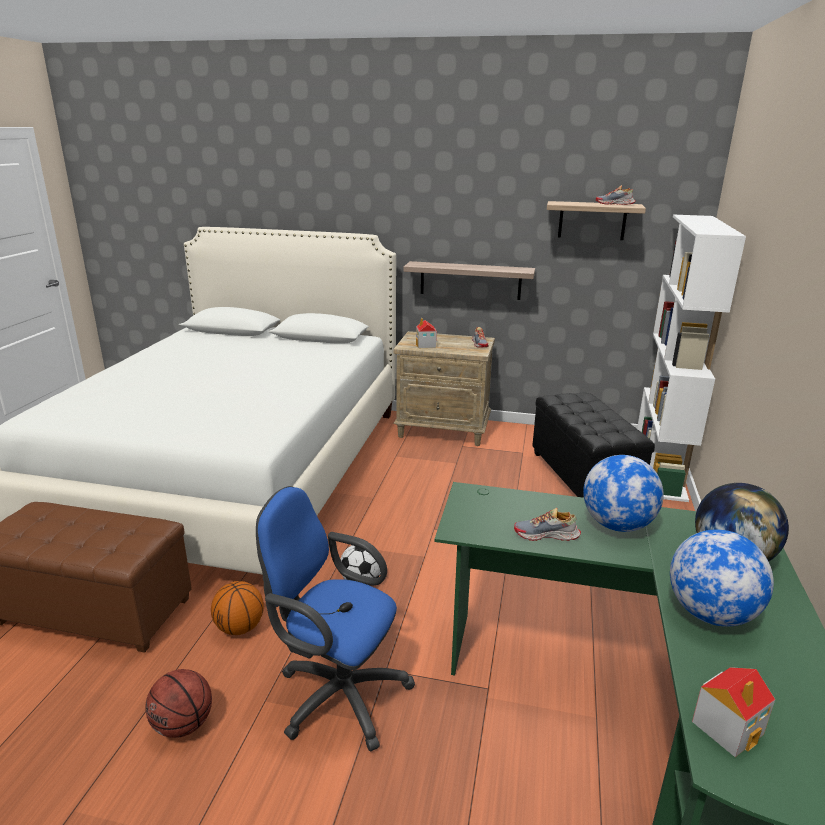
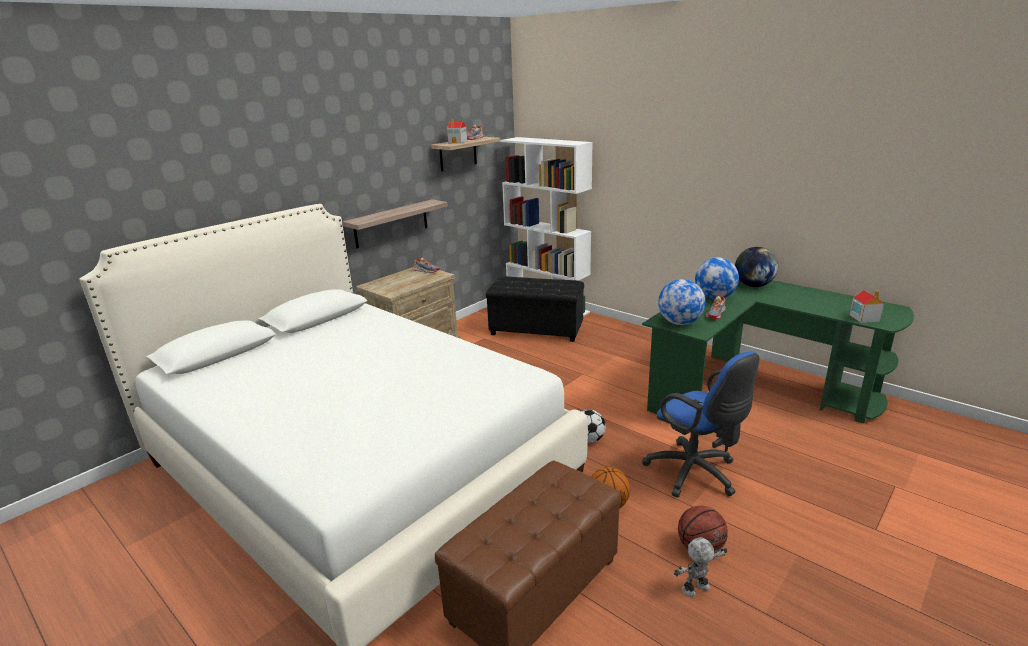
camera: 60 degrees left, 0 degrees up
(108, 734) = (696, 589): none -> toy robot
(336, 693) = (695, 474): blue office chair -> blue office chair turned 90 degrees counterclockwise
(425, 345) = (401, 286): toy house -> toy house (458, 142)
(710, 614) = (793, 301): globe -> globe (679, 323)

